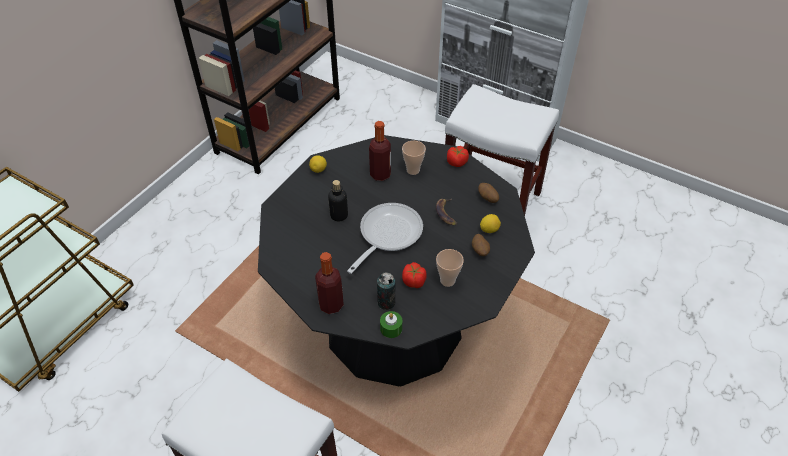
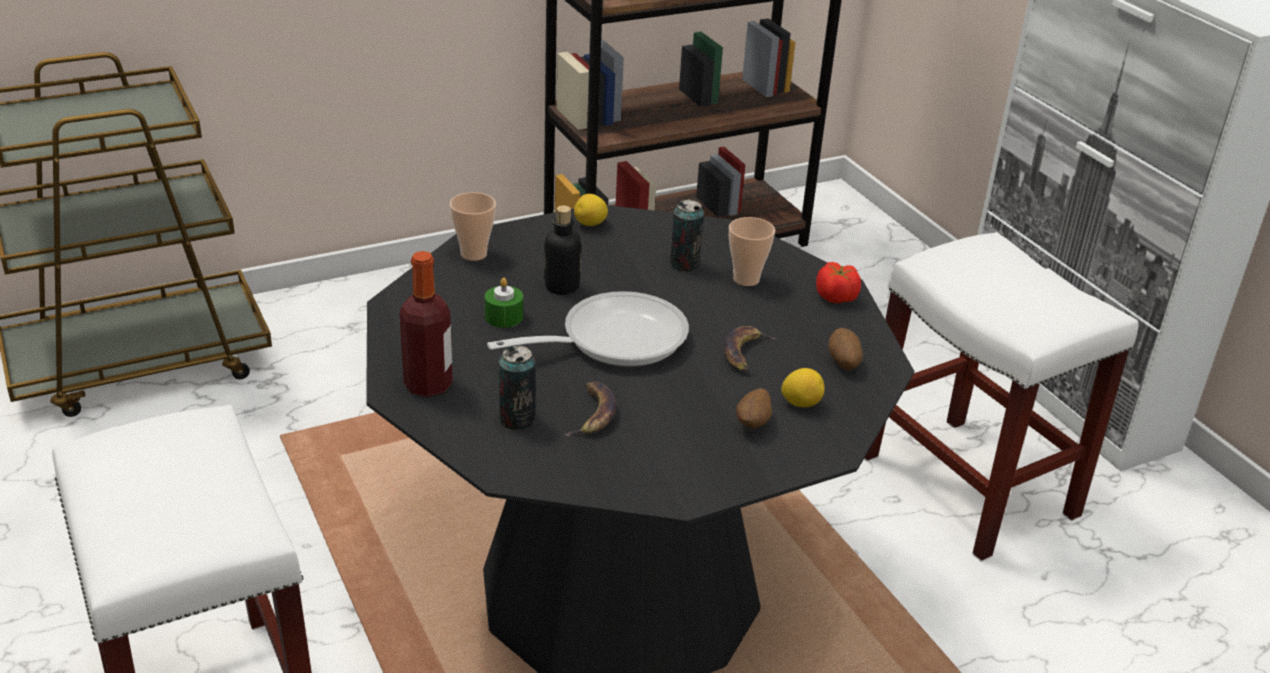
camera: 30 degrees right, 15 degrees down
(380, 174) = (684, 264): bottle -> can
(391, 328) = (488, 454): green candle -> green candle (504, 317)
(414, 281) = (593, 414): tomato -> banana
(447, 280) = (652, 437): cup -> cup (473, 254)

